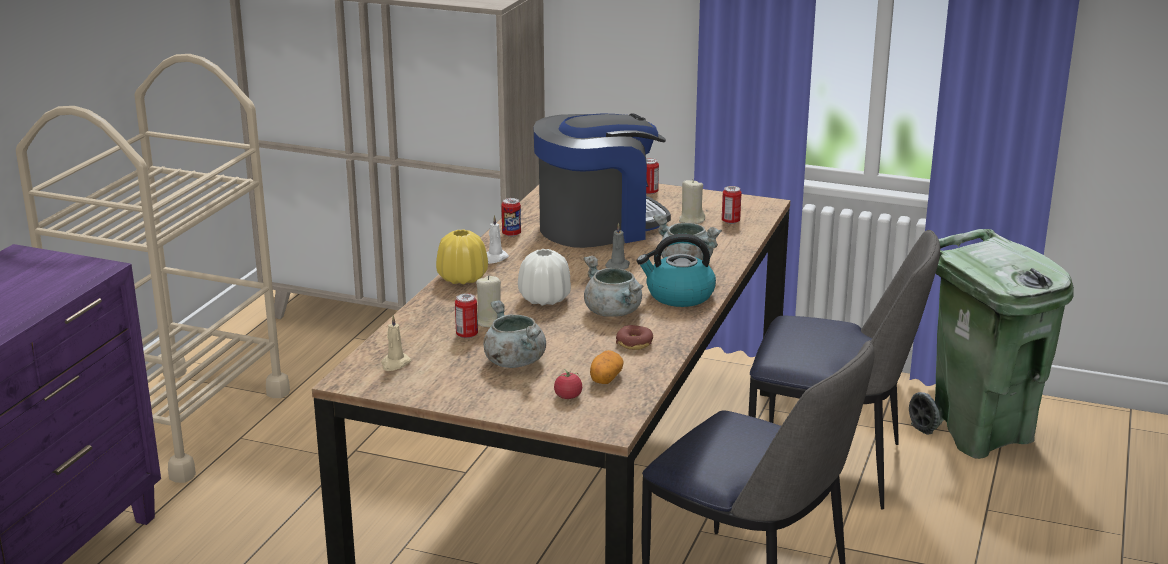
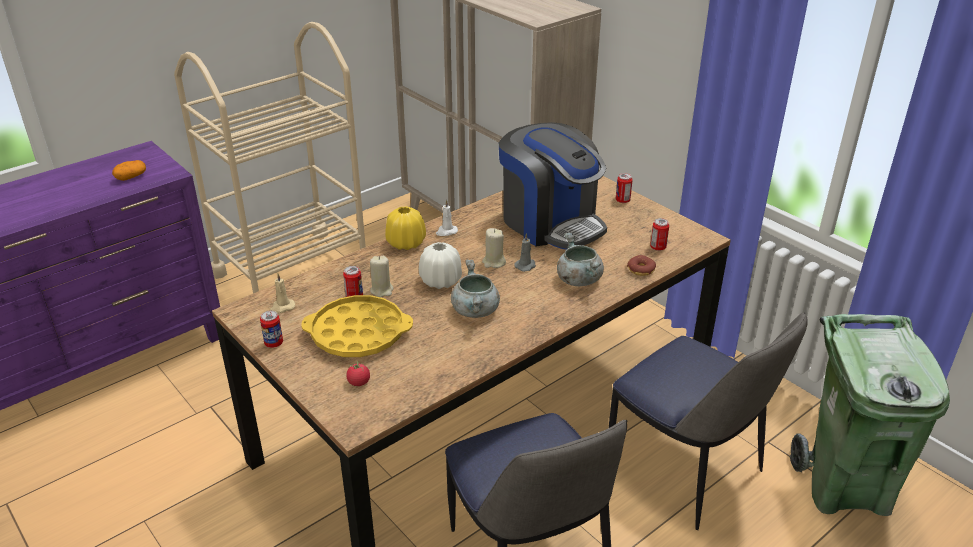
camera: 30 degrees right, 10 degrees up
(511, 234) = (481, 212): can -> can (274, 343)
(513, 361) = (358, 333): grey cooking pot -> yellow tray
(599, 226) = (551, 223): coffee machine -> coffee machine turned 45 degrees clockwise
(605, 378) = (403, 374): potato -> potato (131, 177)
(634, 343) = (459, 347): donut -> donut (641, 269)
(678, 295) = (541, 310): kettle -> none
(691, 220) = (627, 237): beige candle -> beige candle (494, 262)

